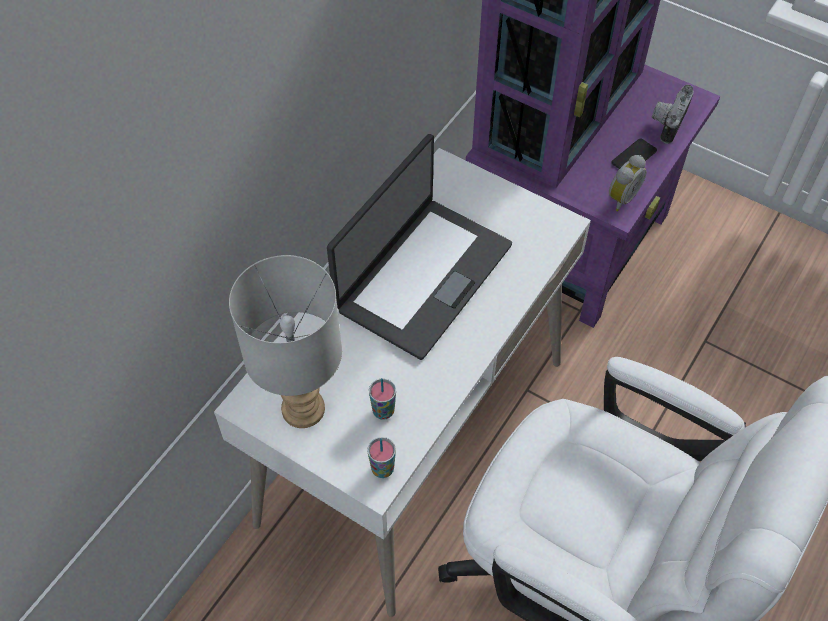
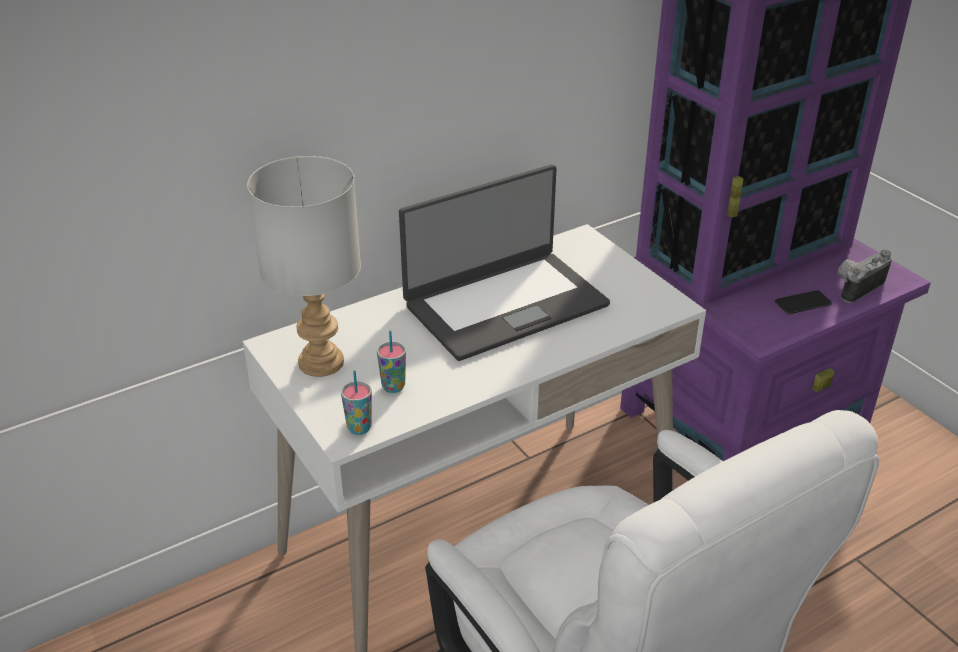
camera: 25 degrees right, 20 degrees down
(620, 198) = (768, 329): alarm clock -> none

